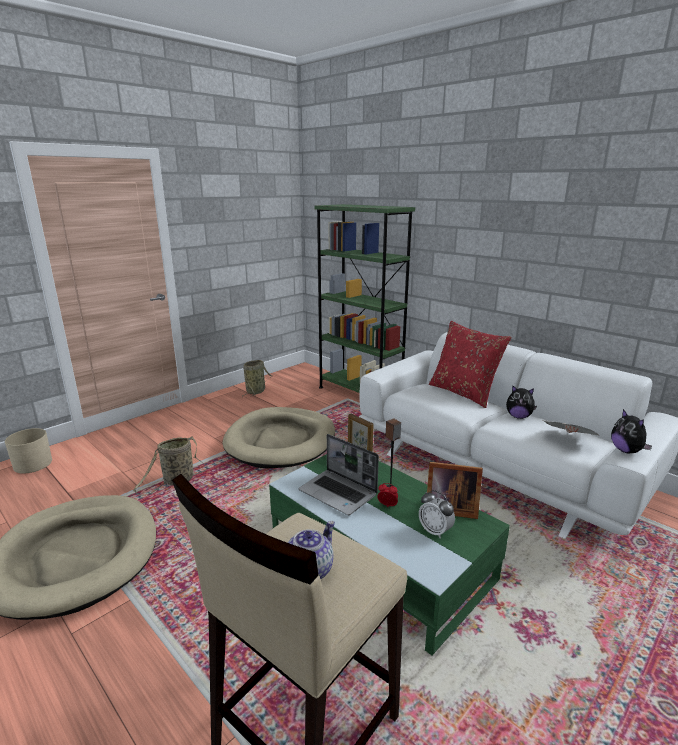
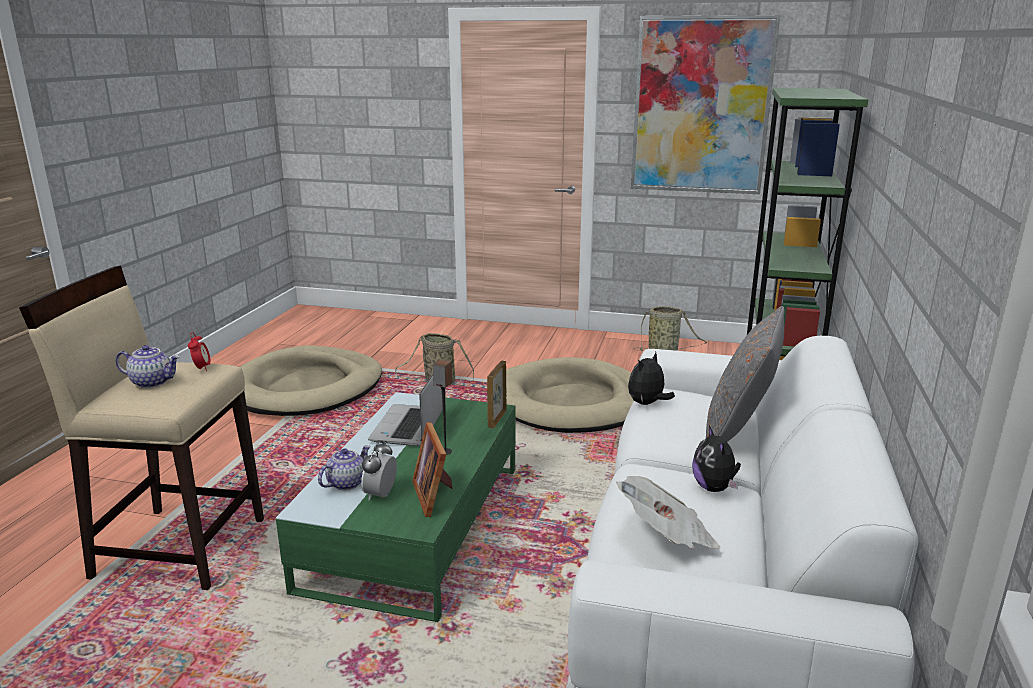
camera: 60 degrees right, 0 degrees up
(33, 464) = (402, 323): beige planter -> none
(235, 222) = (701, 106): none -> picture
(387, 506) = (407, 458): alarm clock -> alarm clock (202, 368)
(406, 543) = (346, 483): none -> teapot
(464, 393) = (739, 432): red pillow -> grey pillow
(626, 451) = (643, 574): plush toy -> plush toy (647, 404)

